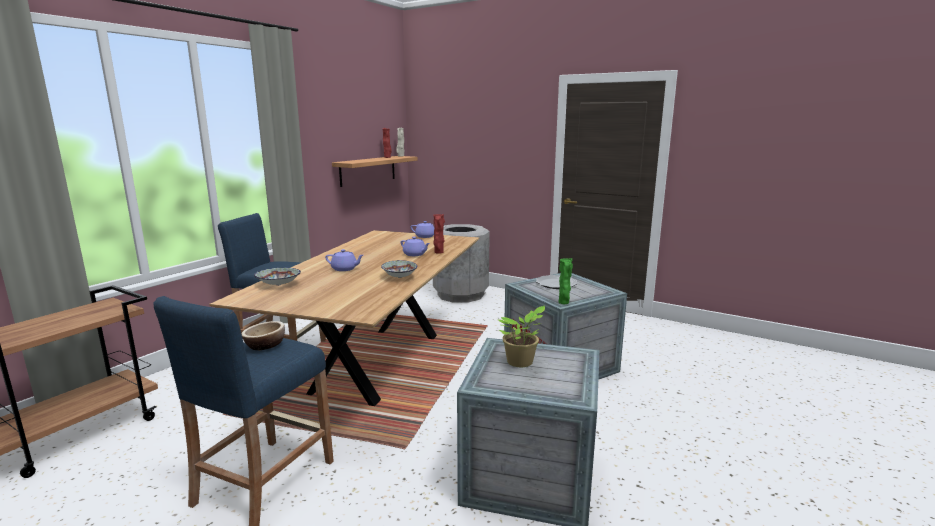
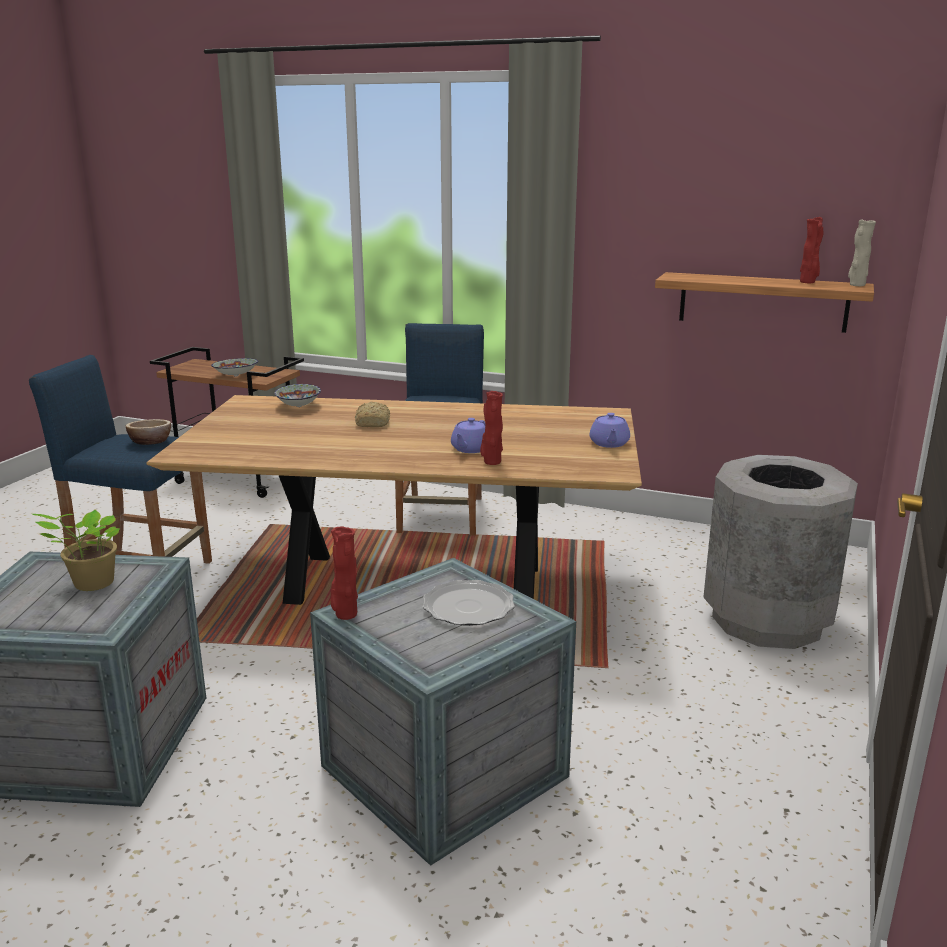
camera: 80 degrees right, 5 degrees up
(345, 269) = (373, 423): purple teapot -> bread
(400, 277) = (336, 454): bowl -> bowl (236, 376)
(564, 303) = (345, 615): green vase -> red vase

